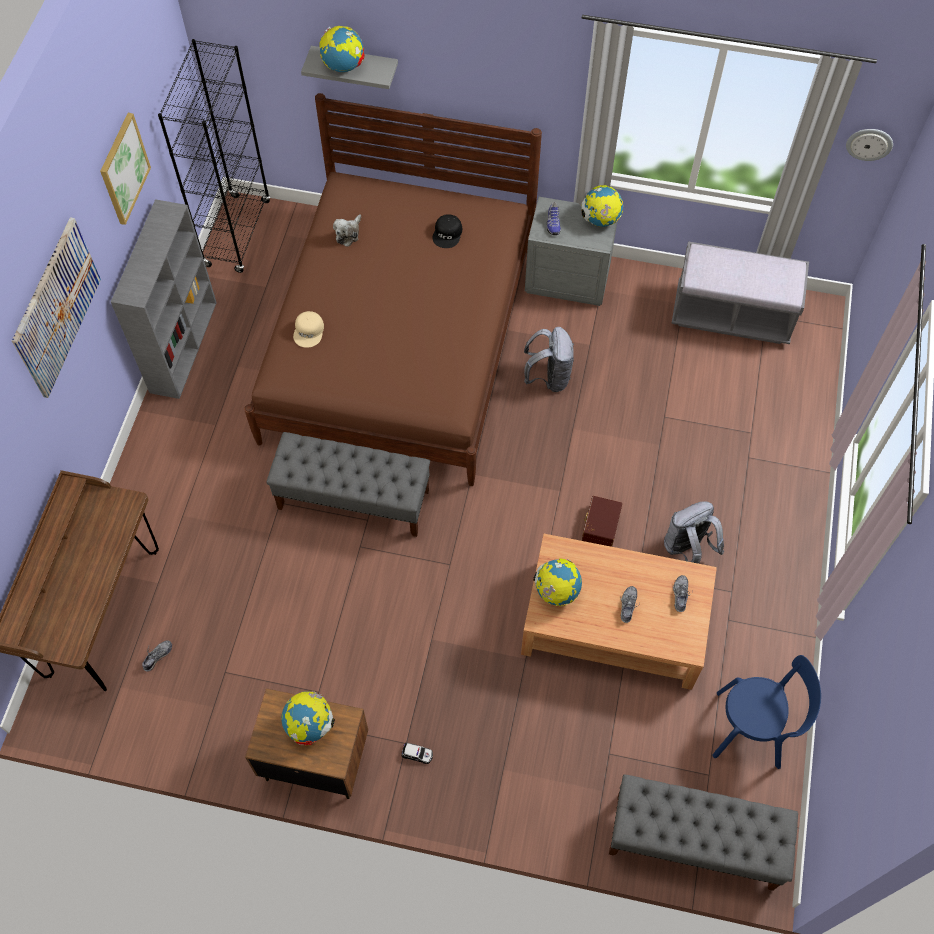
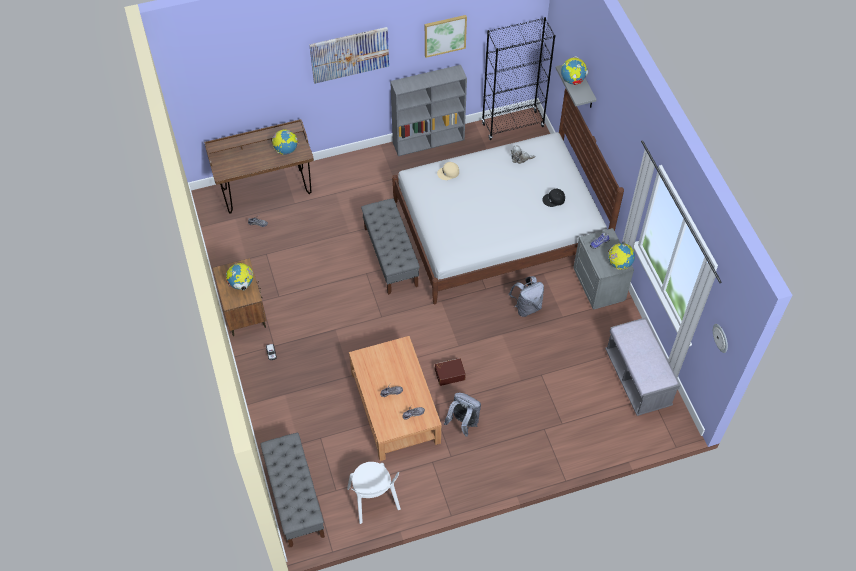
camera: 60 degrees right, 5 degrees down
(400, 342) = (498, 229): brown bed -> white bed
(556, 591) = (379, 356): globe -> globe (286, 150)
(753, 730) = (374, 501): blue chair -> white chair

